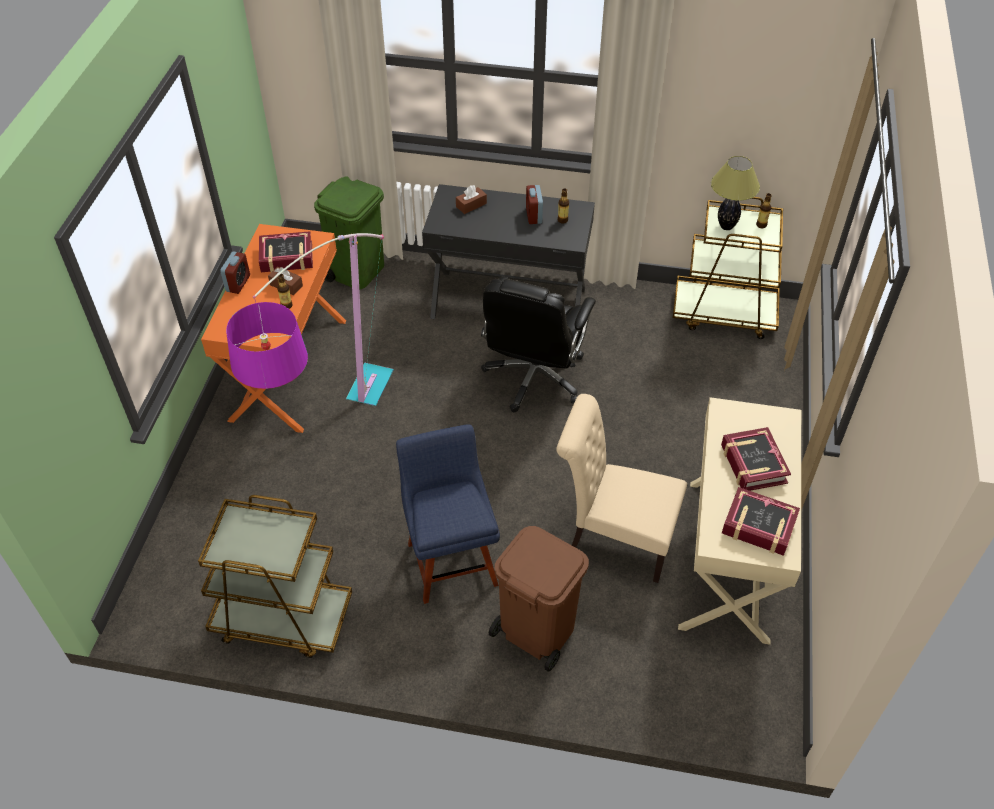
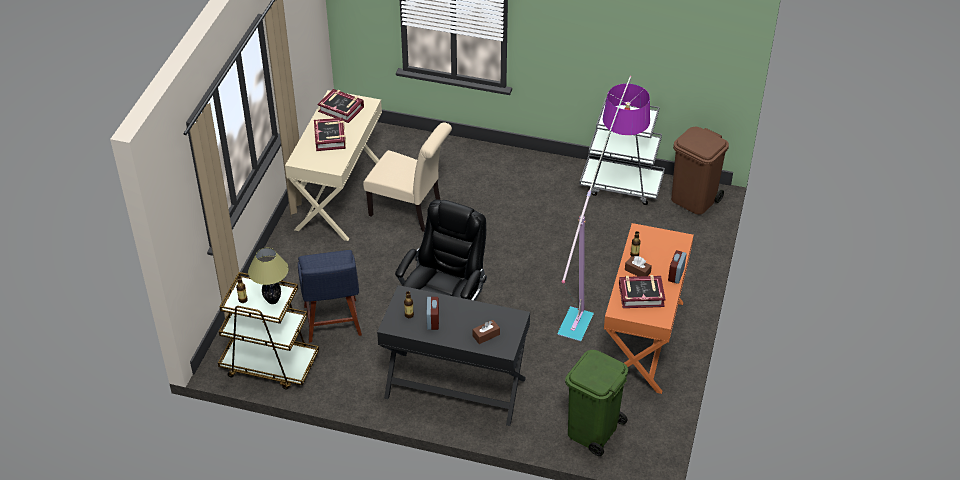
camera: 175 degrees left, 5 degrees down
(282, 618) = (621, 185): brown cart -> grey cart
(451, 559) = (517, 207): blue chair -> blue chair (333, 323)
(536, 630) = (468, 170): brown trash can -> brown trash can (694, 200)

